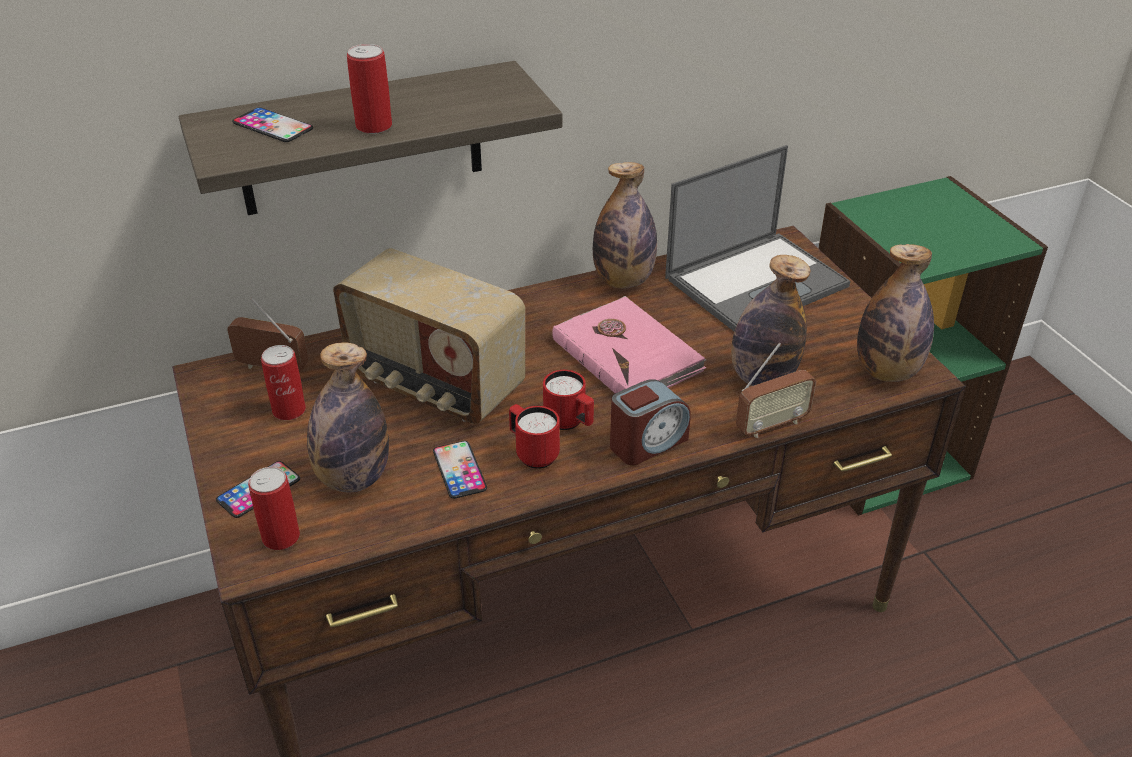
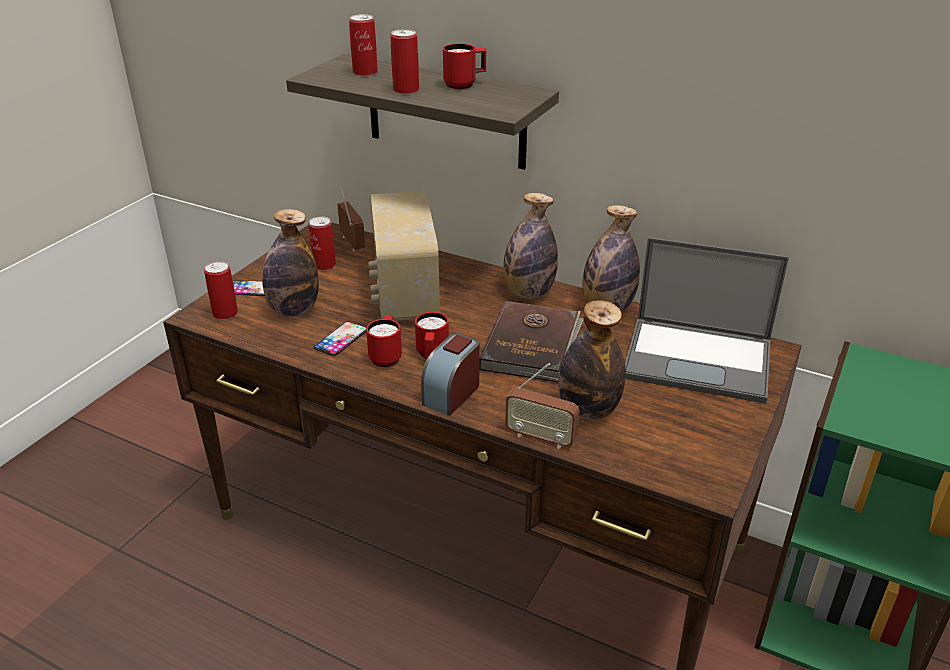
camera: 50 degrees right, 5 degrees down
(272, 126) = (365, 72): phone -> can
(417, 93) = (464, 85): none -> red mug
(628, 353) = (532, 345): pink book -> brown book
(647, 443) = (452, 393): alarm clock -> alarm clock turned 105 degrees clockwise
(887, 372) = (685, 467): bottle -> bottle (528, 293)

